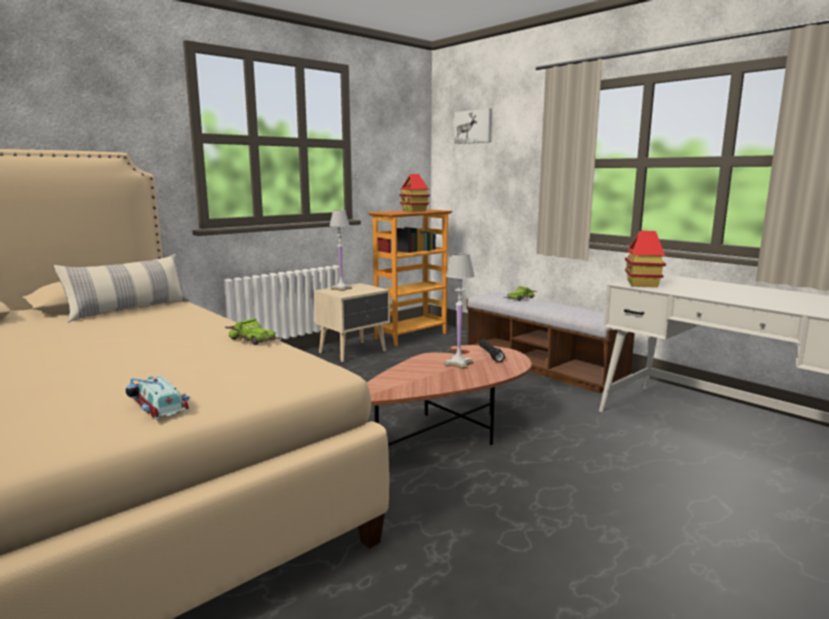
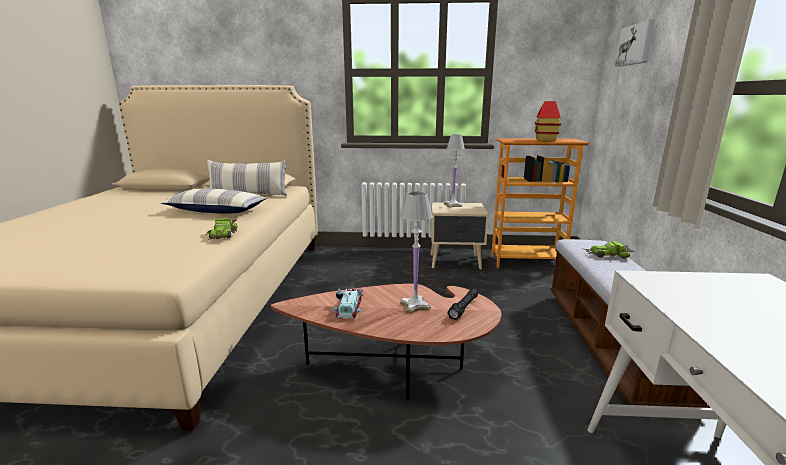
camera: 45 degrees right, 5 degrees up
(152, 328) = (217, 211): none -> pillow
(156, 405) = (55, 265): toy car -> toy car (348, 307)
(642, 284) = (674, 286): toy house -> none

